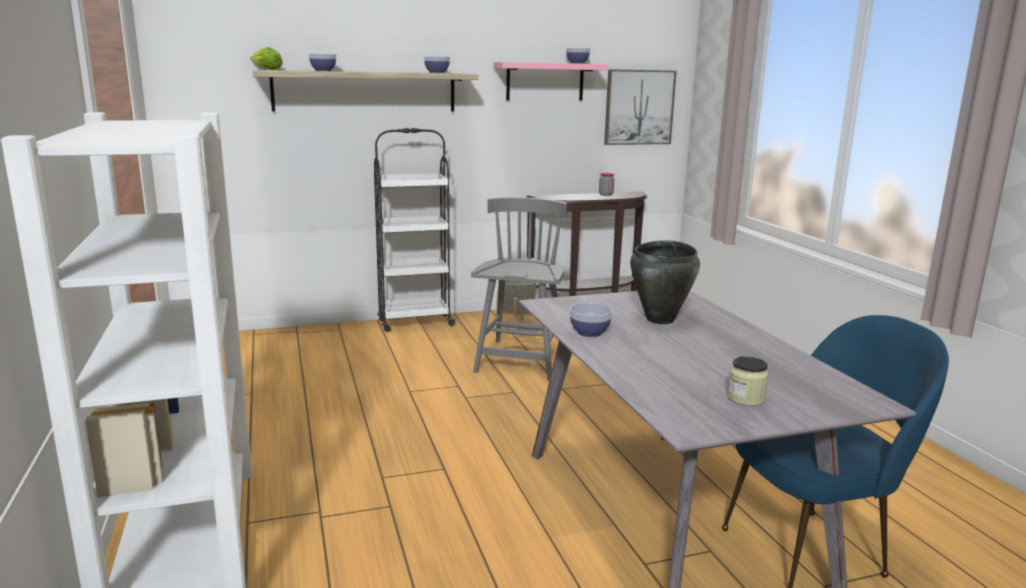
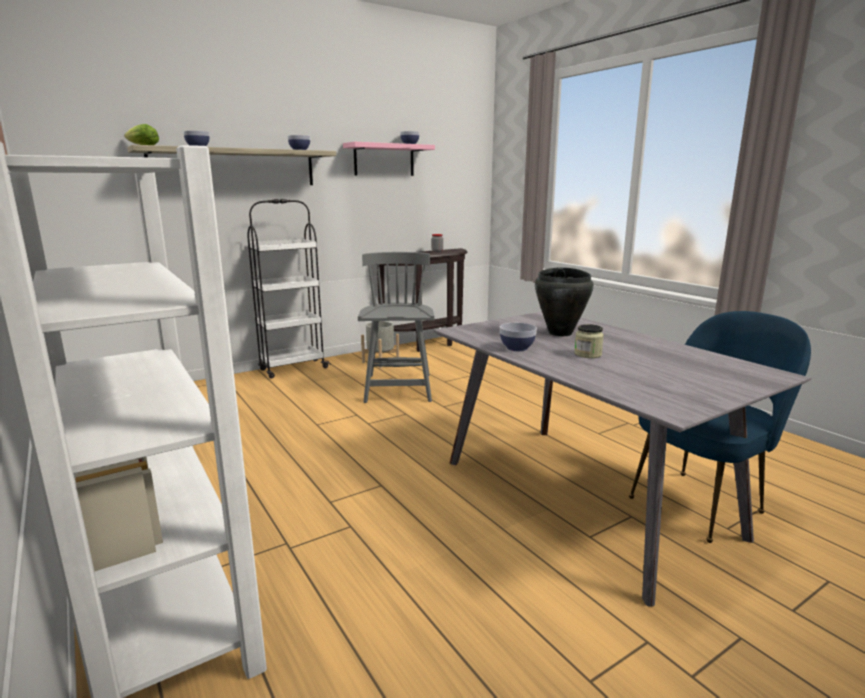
camera: 15 degrees left, 0 degrees up
(639, 107) = (455, 181): picture -> none
(745, 398) = (688, 382): jar -> jar (588, 354)

